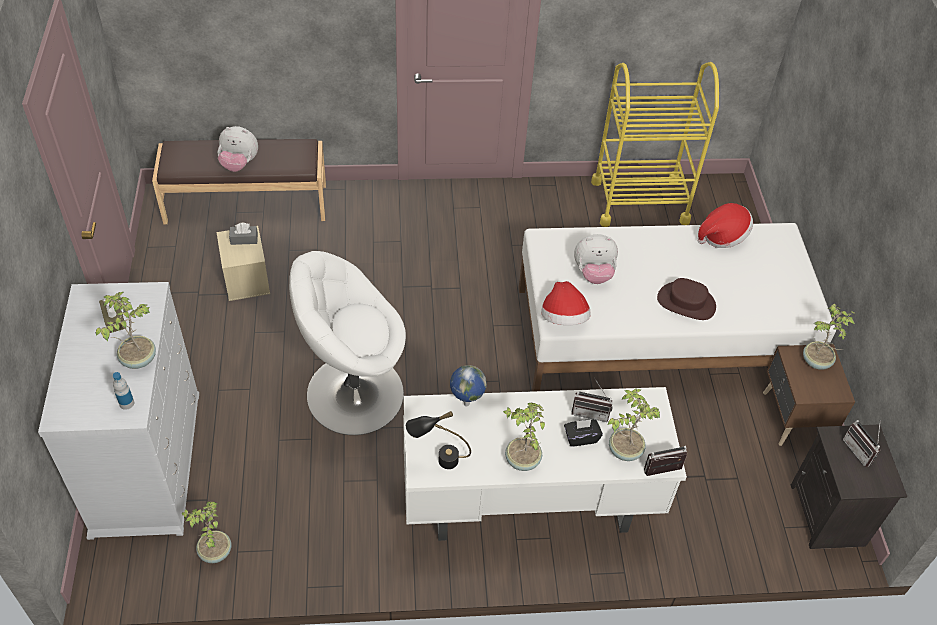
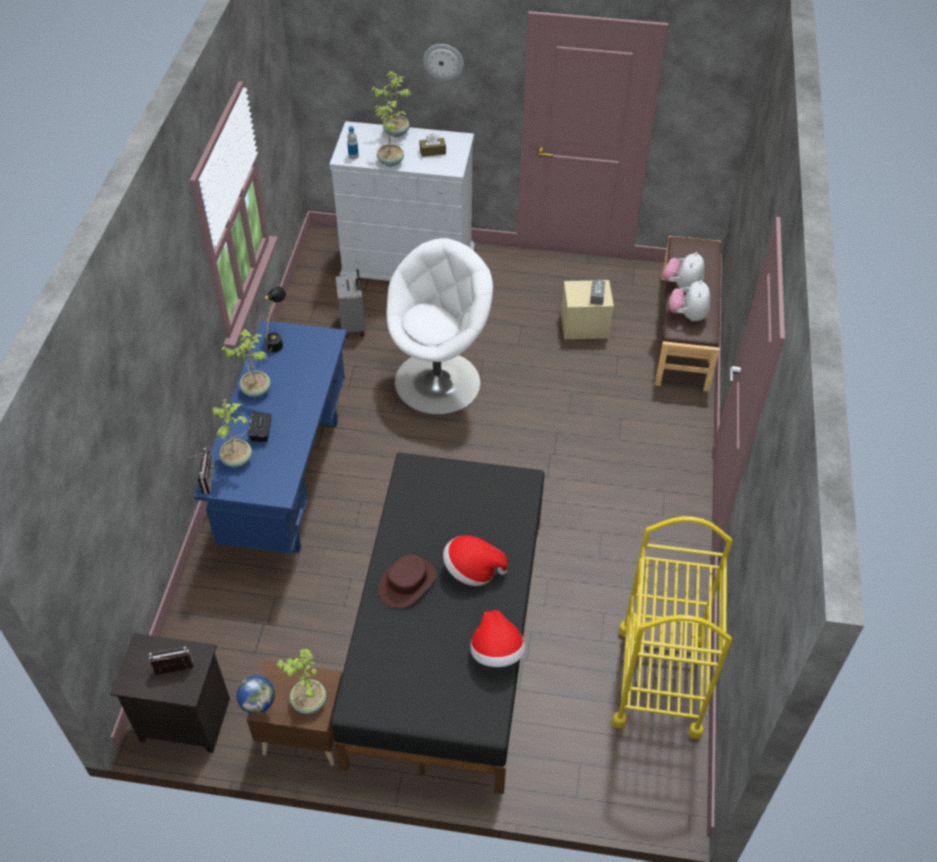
camera: 105 degrees right, 0 degrees up
(26, 246) = (443, 61): none -> wall clock
(214, 552) = (319, 292): potted plant -> potted plant (396, 132)
(275, 497) = (353, 326): none -> grey suitcase
(353, 393) = (439, 381): white armchair -> white armchair turned 45 degrees clockwise
(466, 404) = (324, 365): globe -> globe (260, 710)
(529, 505) = (287, 479): white desk -> blue desk
(564, 318) = (415, 473): hat -> hat (472, 570)
(591, 412) = (285, 445): radio -> none
(593, 273) = (467, 511): plush toy -> plush toy (687, 315)
(660, 336) = (445, 638): white bed -> black bed

